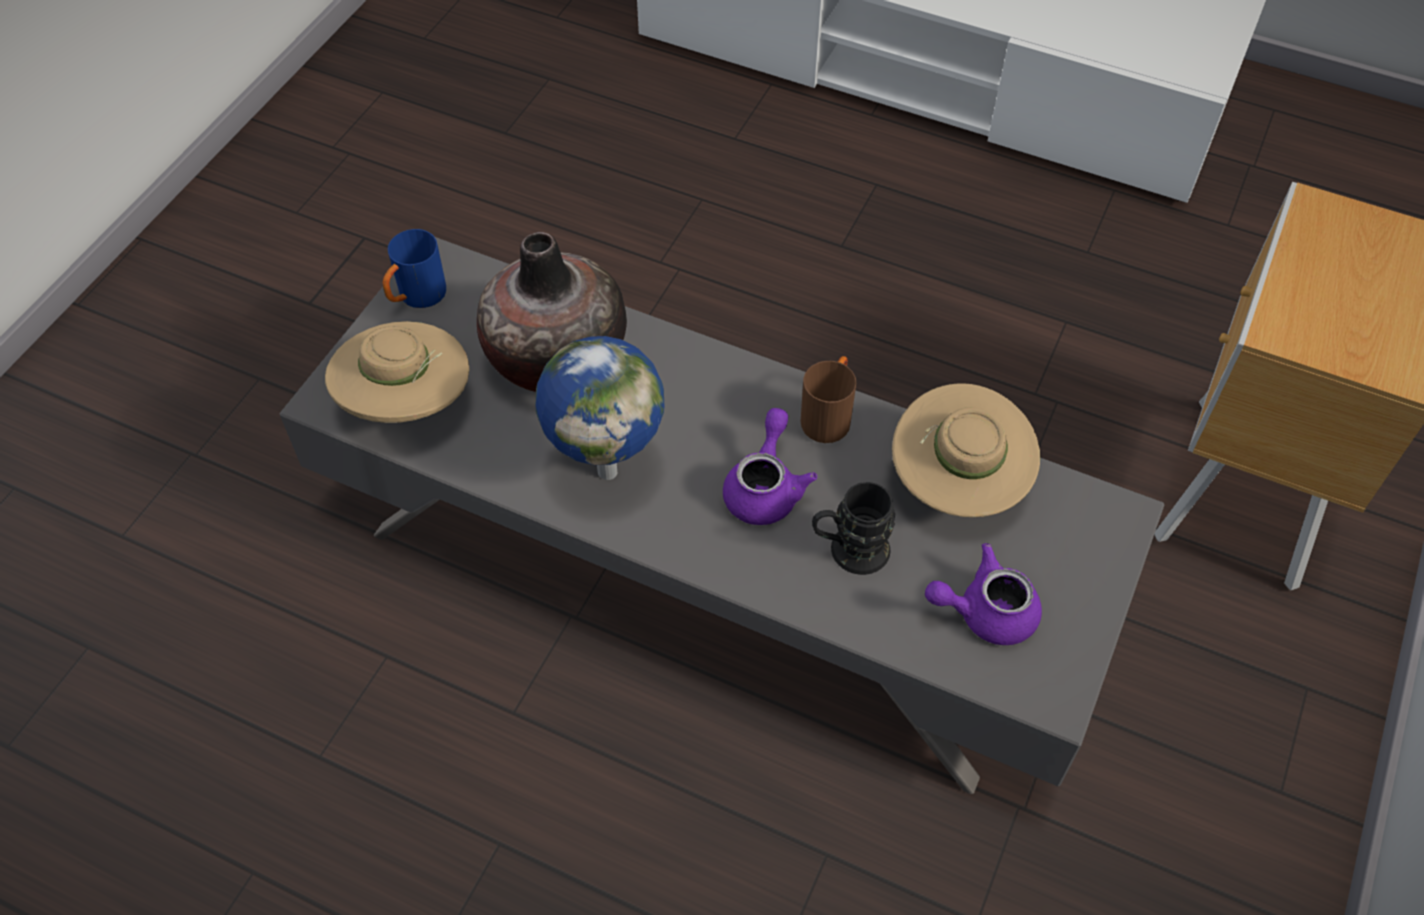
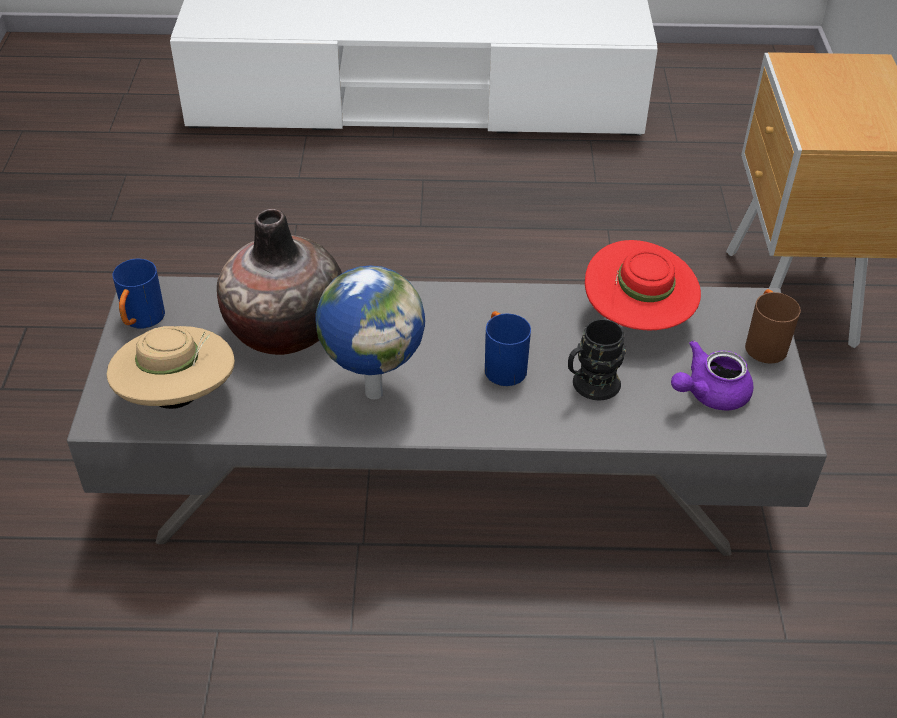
camera: 25 degrees left, 10 degrees down
(765, 488) = (502, 365): purple teapot -> blue mug
(828, 416) = (518, 305): brown mug -> brown mug (763, 343)
(957, 483) = (637, 319): beige hat -> red hat

